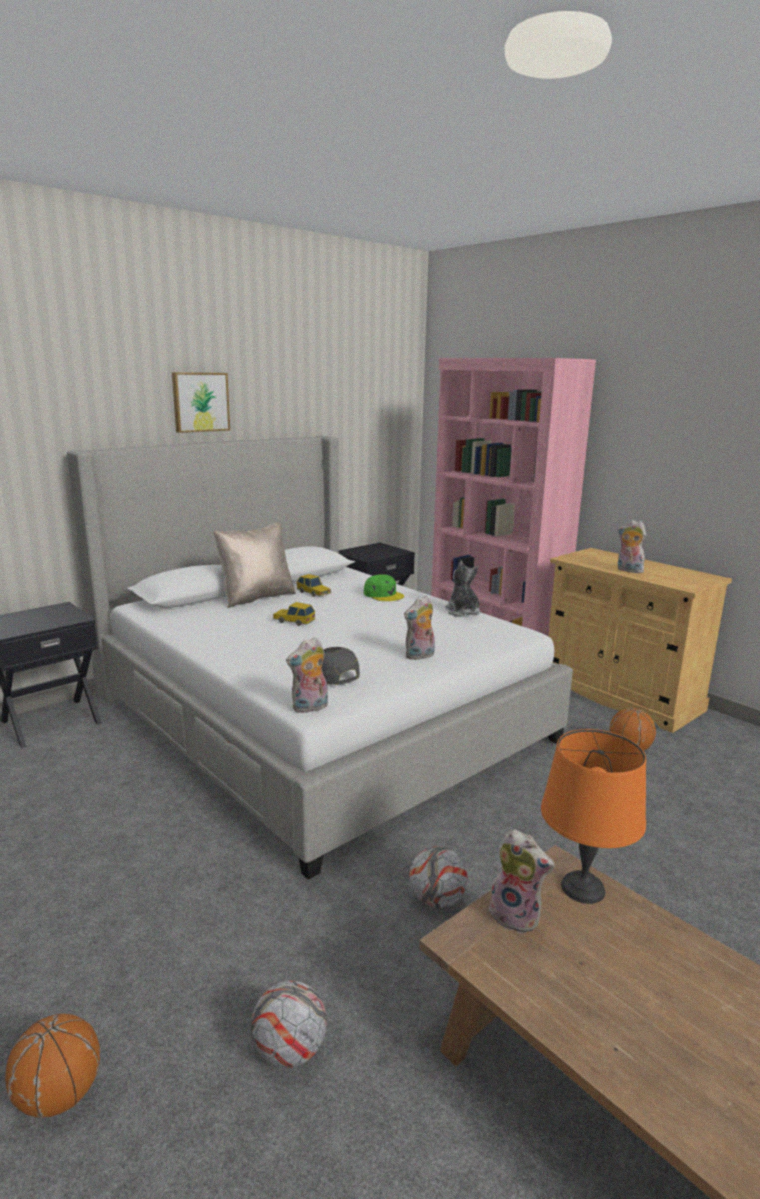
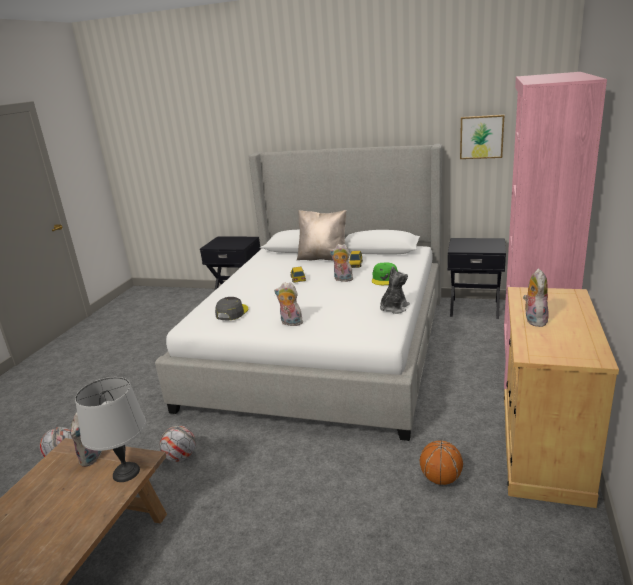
camera: 60 degrees right, 5 degrees up
(59, 1095) = (29, 420): basketball -> none
(200, 402) = (338, 120): picture -> picture (481, 137)
(310, 708) = (188, 324): plush toy -> plush toy (342, 279)
(584, 888) = (126, 473): orange table lamp -> grey table lamp

